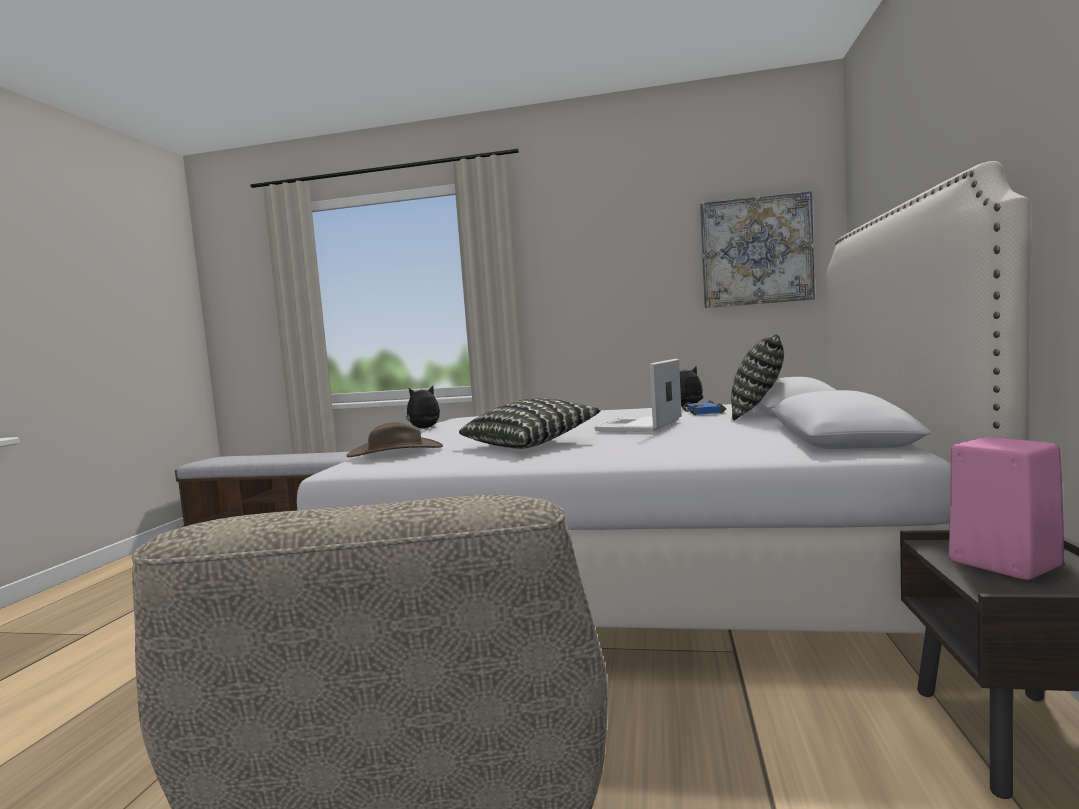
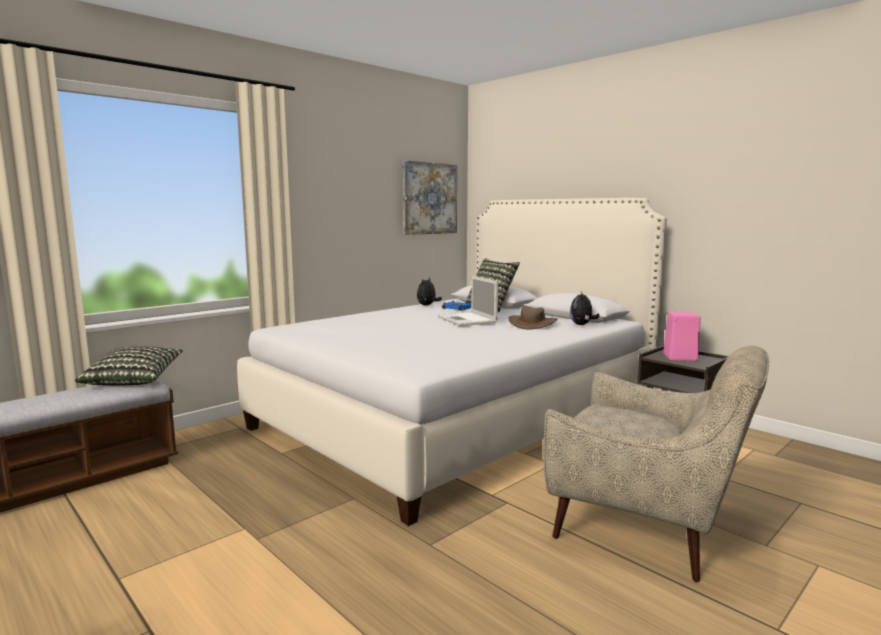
camera: 55 degrees left, 5 degrees up
(395, 451) = (399, 356): brown hat -> brown hat (533, 324)
(425, 428) = (301, 340): plush toy -> plush toy (582, 325)
(530, 444) = (460, 338): pillow -> pillow (133, 380)

